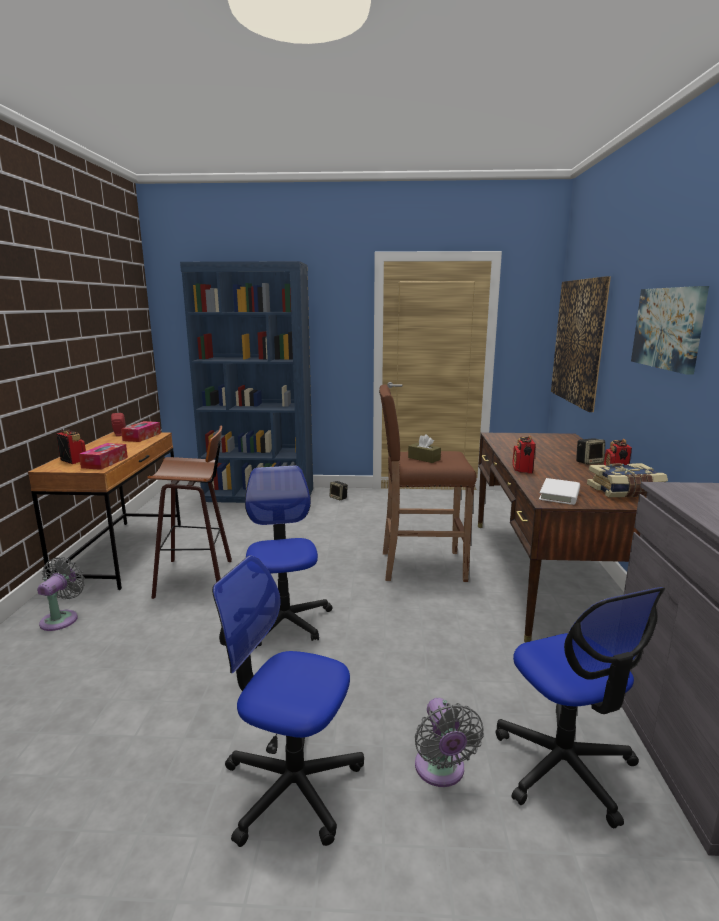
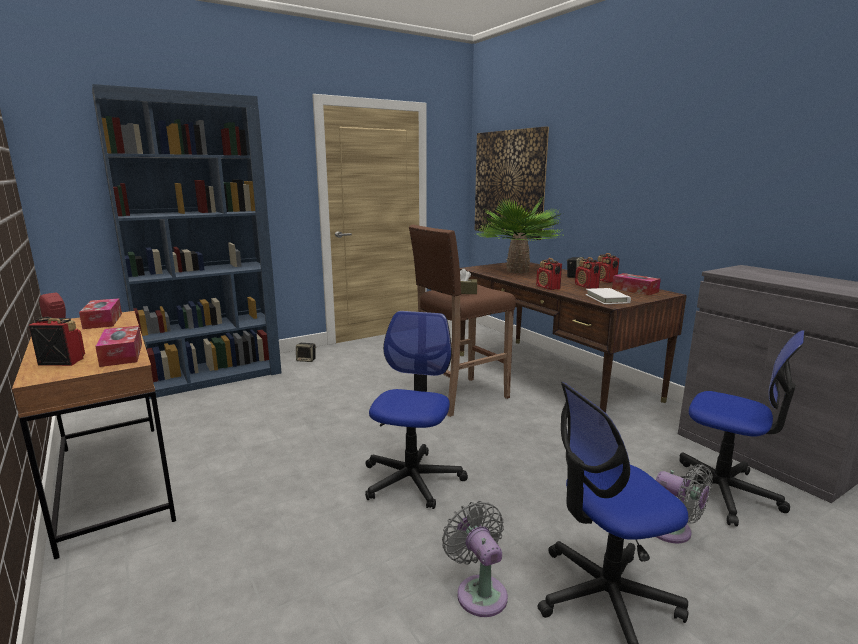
camera: 35 degrees left, 0 degrees up
(62, 618) = (136, 583): grey fan -> grey fan (479, 591)
(198, 576) = (258, 473): stool -> none
(284, 621) = (412, 479): office chair -> office chair turned 60 degrees clockwise
(538, 445) = (517, 270): none -> potted plant
(572, 476) = (586, 287): none -> radio
(625, 491) = (635, 290): book -> tissue box
(668, 328) = (635, 163): picture -> none

